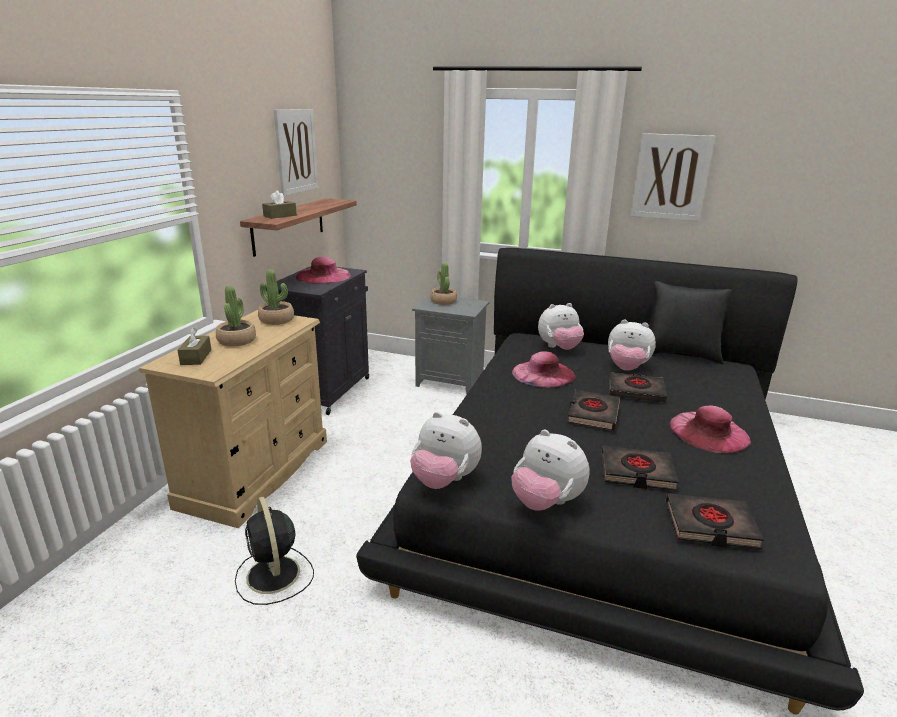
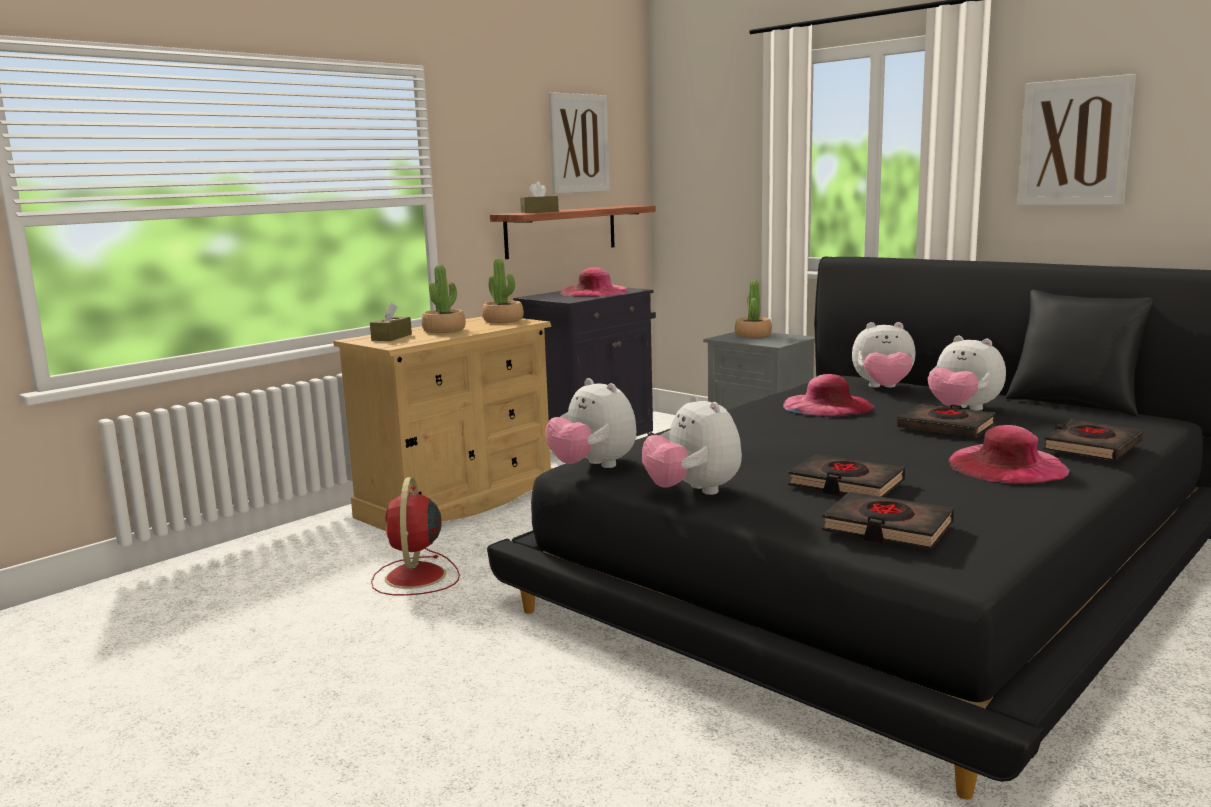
camera: 25 degrees right, 10 degrees down
(274, 576) = (415, 577): black fan -> red fan
(592, 414) = (847, 437): black book -> black book (1091, 447)

